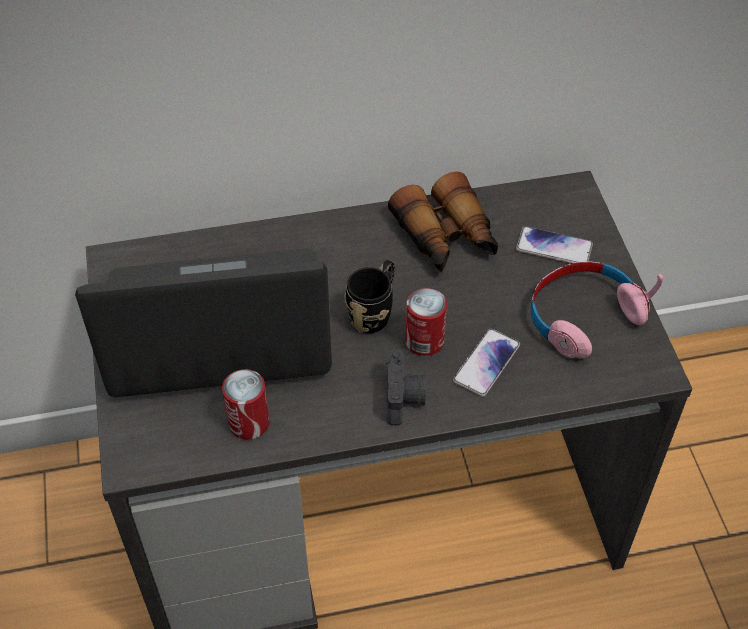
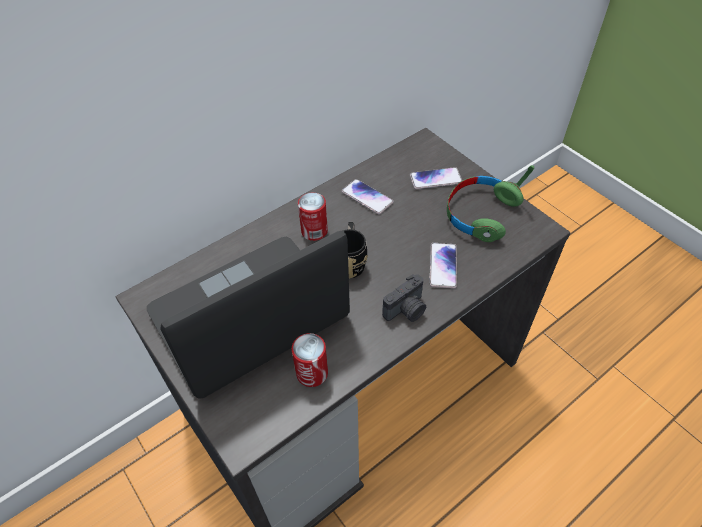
camera: 25 degrees left, 0 degrees up
(404, 398) = (406, 310): camera -> camera turned 75 degrees clockwise
(424, 341) = (395, 267): can -> can (314, 231)
(446, 238) = (367, 197): binoculars -> phone
(583, 316) = (480, 214): pink headphones -> green headphones

